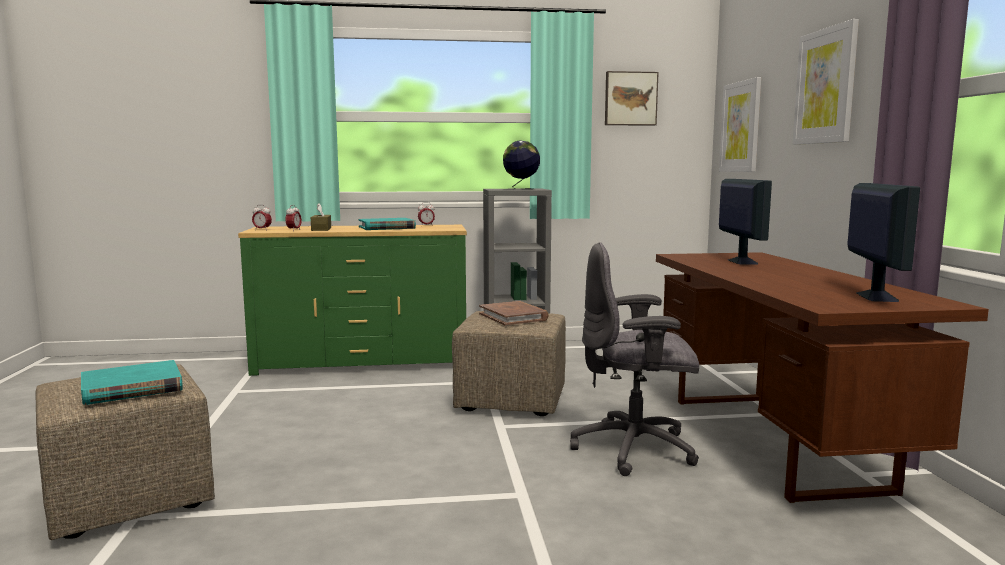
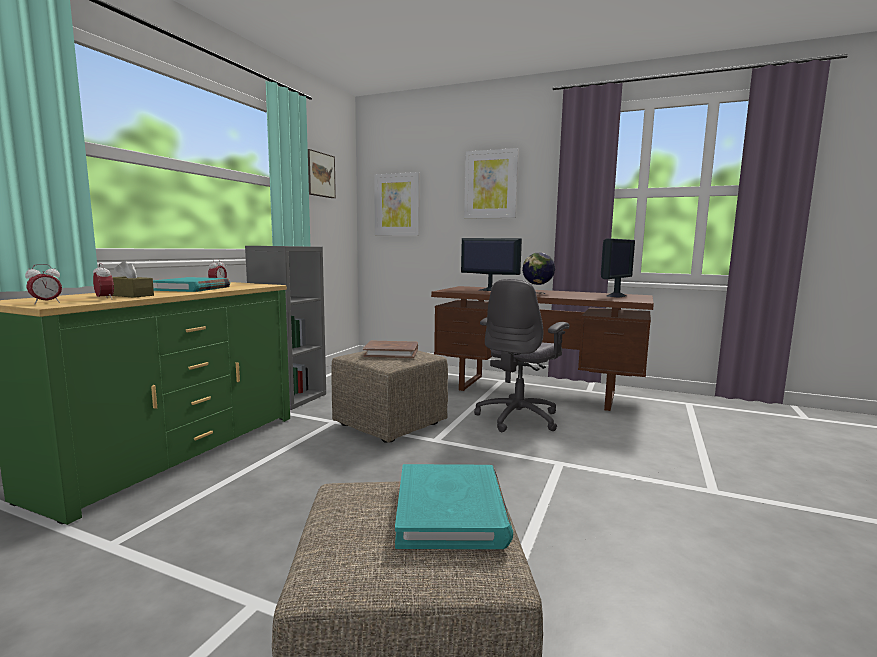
camera: 60 degrees left, 0 degrees up
(521, 189) = (291, 245): globe -> globe (537, 293)
(876, 296) = (616, 296): monitor -> monitor turned 90 degrees clockwise

